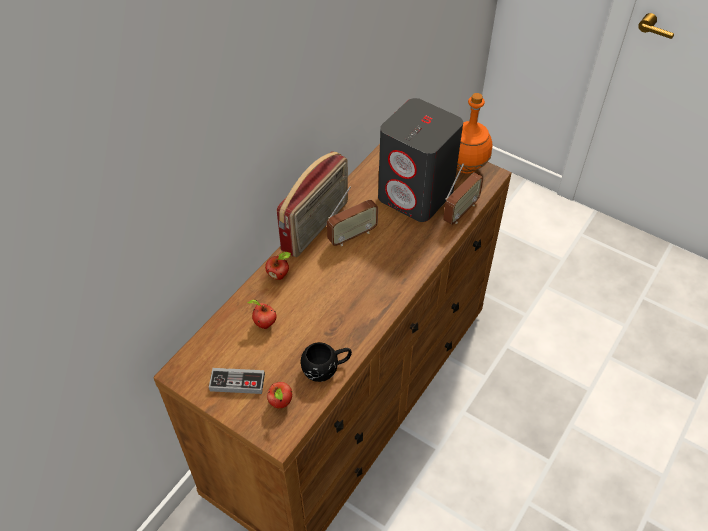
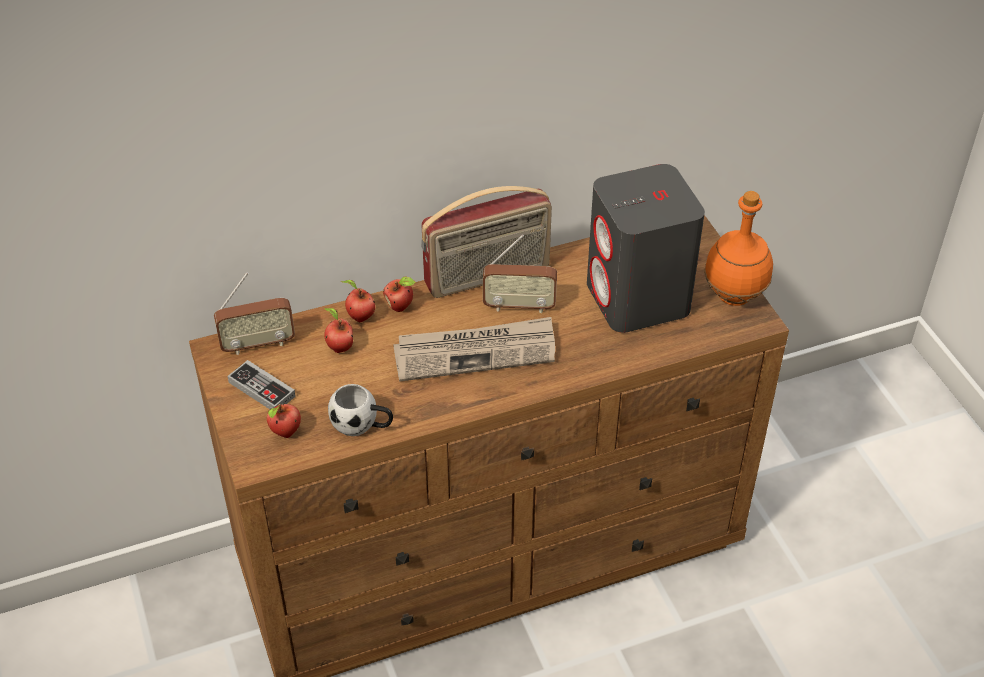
camera: 35 degrees right, 5 degrees down
(258, 296) = (359, 317): none -> apple
(326, 368) = (362, 425): black mug -> white mug
(353, 279) = (476, 352): none -> newspaper
(460, 212) = (675, 343): radio -> radio (258, 344)

